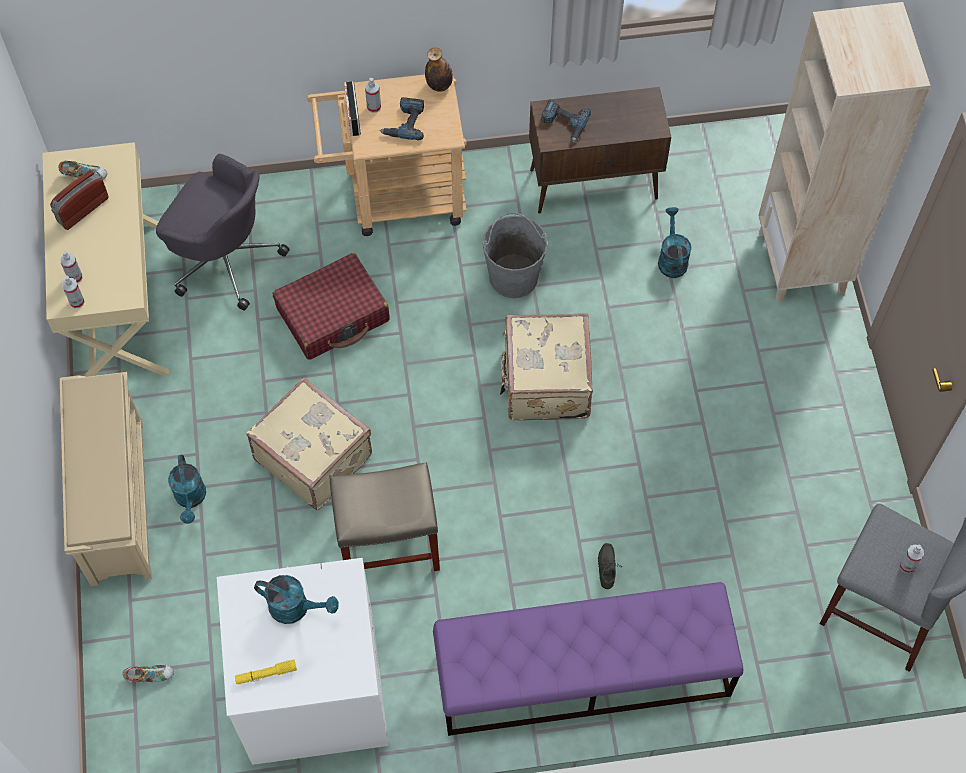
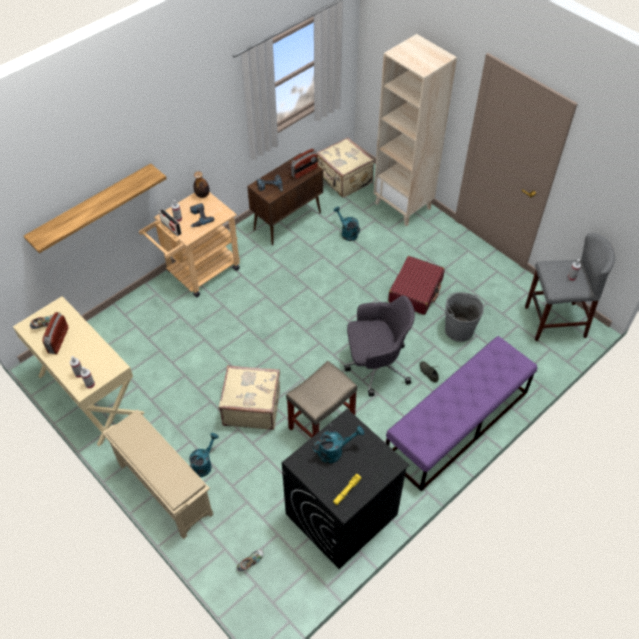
camera: 35 degrees left, 10 degrees down
(191, 499) = (204, 464): turquoise watering can -> turquoise watering can turned 105 degrees counterclockwise
(224, 258) = (132, 344): grey office chair -> grey office chair (375, 365)
(230, 35) = (92, 207): none -> shelf
(313, 693) = (341, 515): white washing machine -> black washing machine
(333, 314) = (209, 339): red suitcase -> red suitcase (415, 291)
(513, 276) = (282, 277): grey bucket -> grey bucket (459, 329)
(544, 383) = (334, 312): beige suitcase -> beige suitcase (344, 179)
(637, 125) = (304, 171): none -> radio

